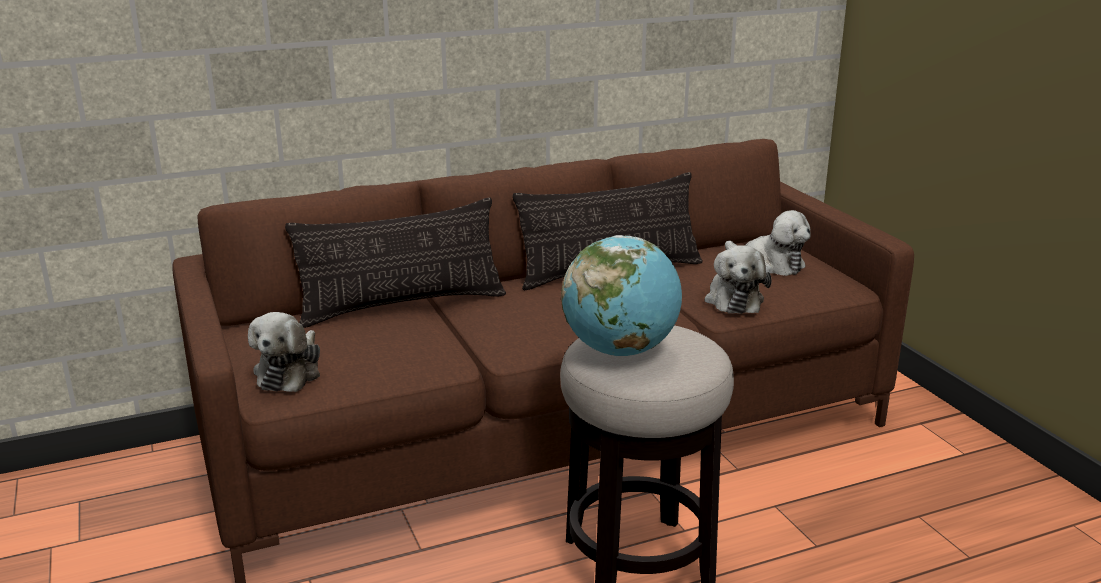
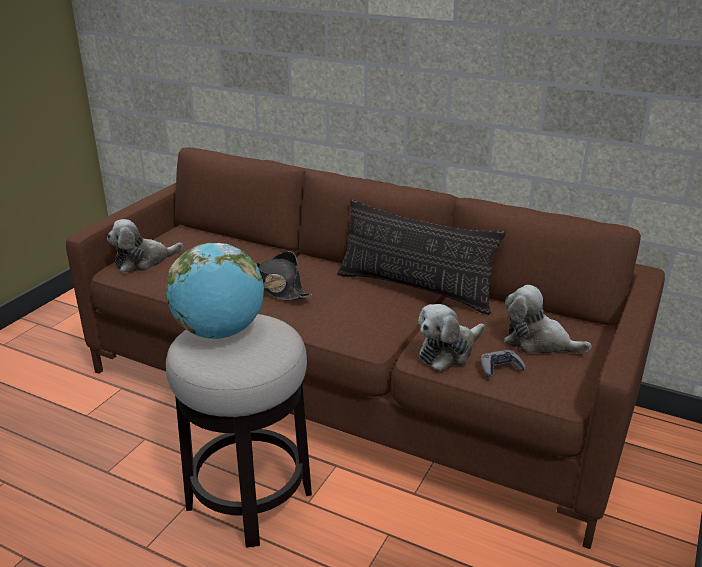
camera: 50 degrees right, 5 degrees up
(402, 306) = (261, 252): pillow -> none
(498, 322) = (278, 287): none -> black hat
(770, 264) = (538, 342): plush toy -> plush toy turned 120 degrees clockwise
(787, 290) = (500, 367): none -> grey game controller

